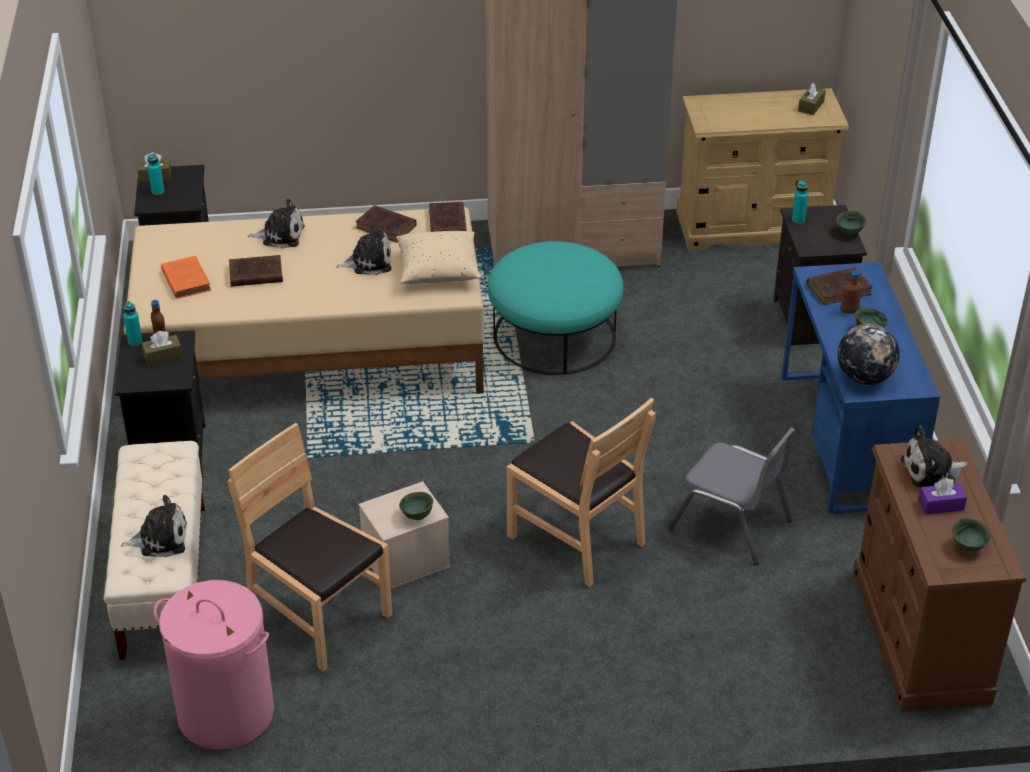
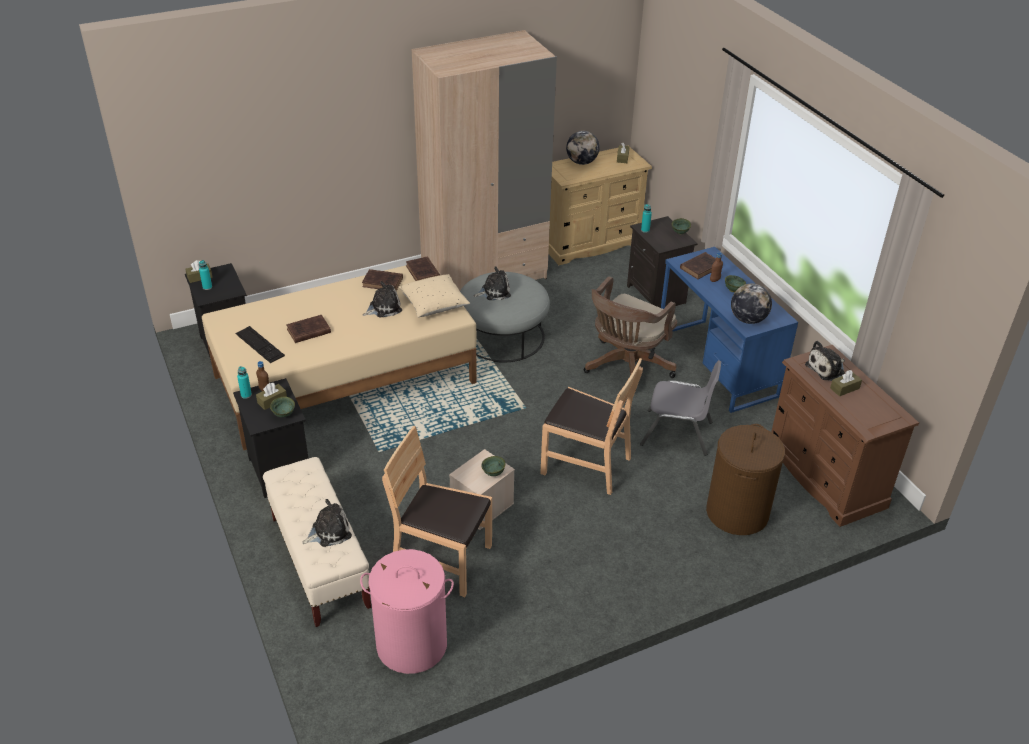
camera: 20 degrees left, 0 degrees up
(185, 279) = (259, 344): orange book -> keyboard
(280, 235) = (312, 301): plush toy -> plush toy (494, 292)
(554, 336) = (502, 336): turquoise ottoman -> grey ottoman
(706, 418) = (626, 369): none -> brown office chair
(745, 103) = (582, 162): none -> globe
(758, 655) = (737, 513): none -> brown laundry basket
(941, 505) = (844, 388): purple tissue box -> brown tissue box
(968, 546) = (875, 410): green bowl -> green bowl (284, 414)

